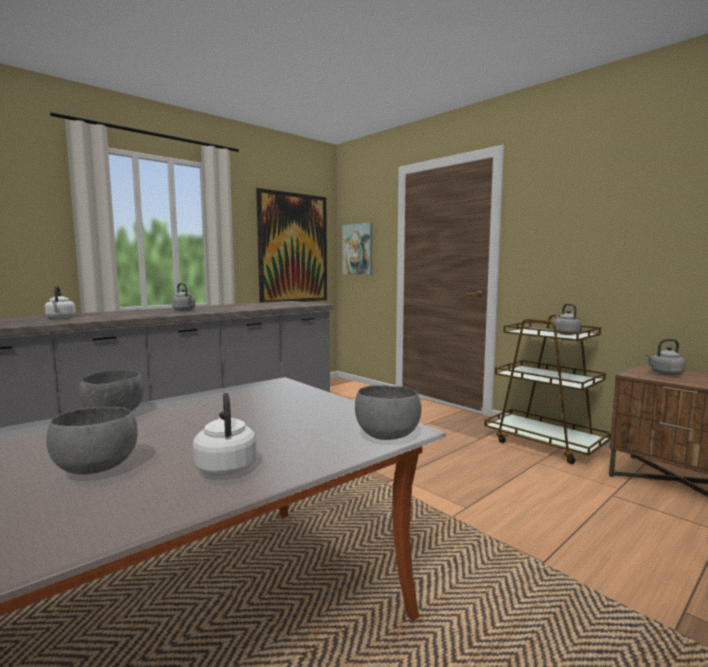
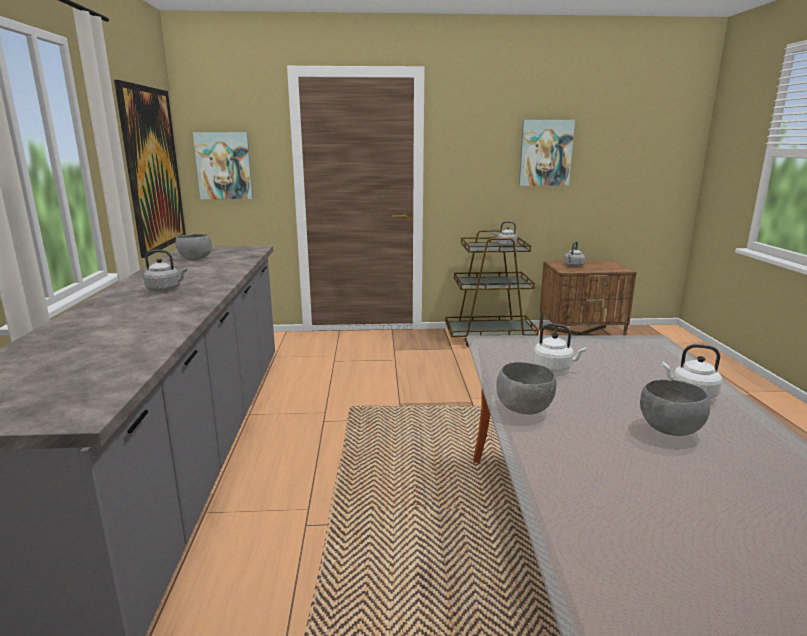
camera: 50 degrees left, 10 degrees up
(60, 318) = (82, 347): white kettle -> white kettle (554, 368)
(385, 436) = (664, 348): grey bowl -> grey bowl (195, 259)
(647, 221) = (545, 153): none -> picture

